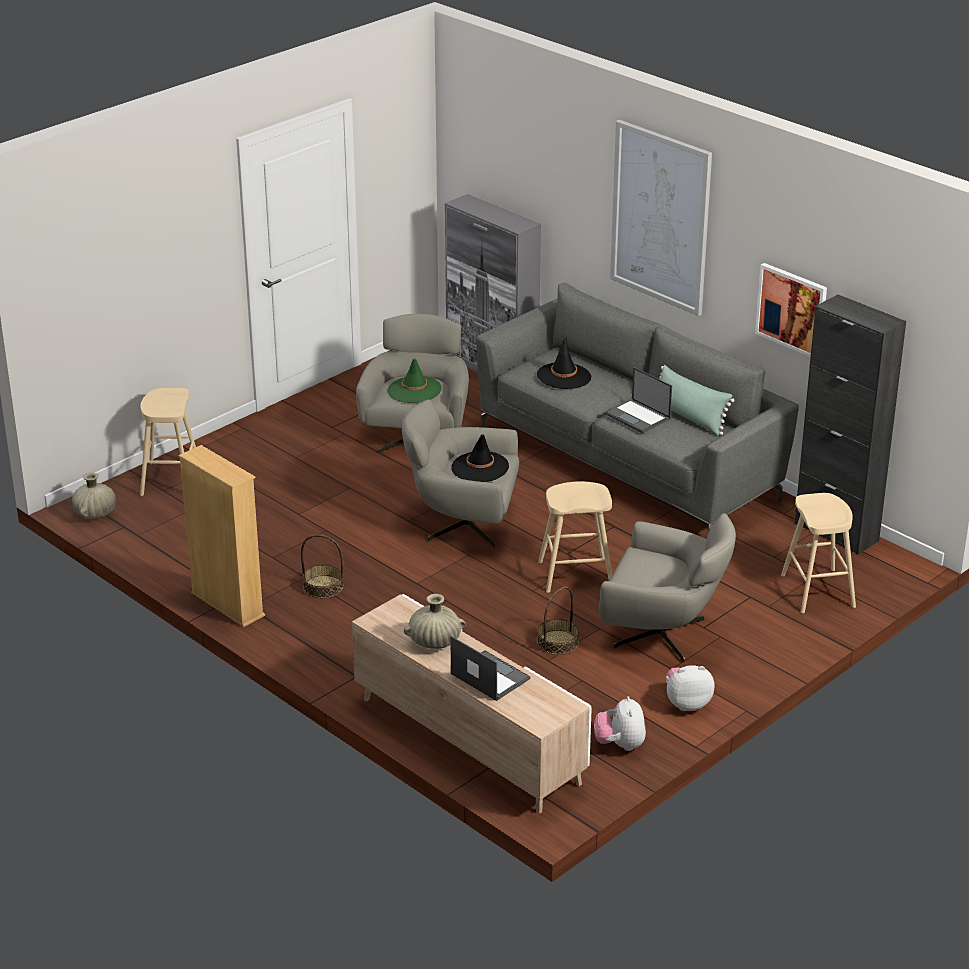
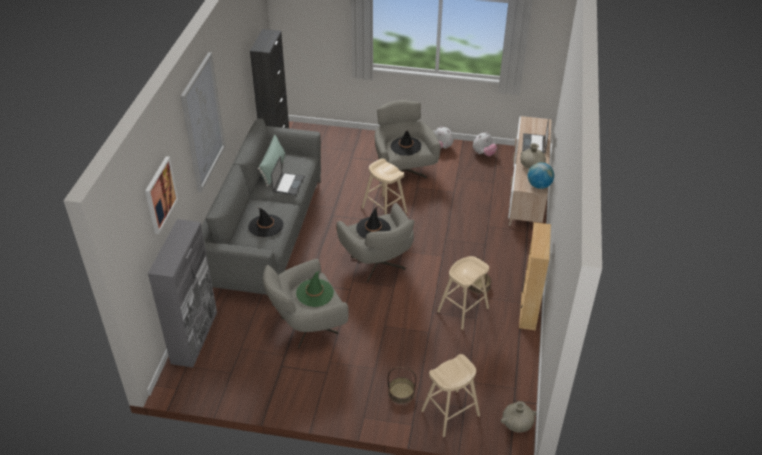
camera: 125 degrees left, 10 degrees up
(380, 623) = (539, 185): none -> globe
(557, 642) = (439, 194): basket -> basket (401, 393)
(647, 569) = (405, 146): none -> black hat
(792, 310) = (239, 87): picture -> picture (160, 194)
(817, 591) = (329, 142): beige stool -> beige stool (463, 310)

